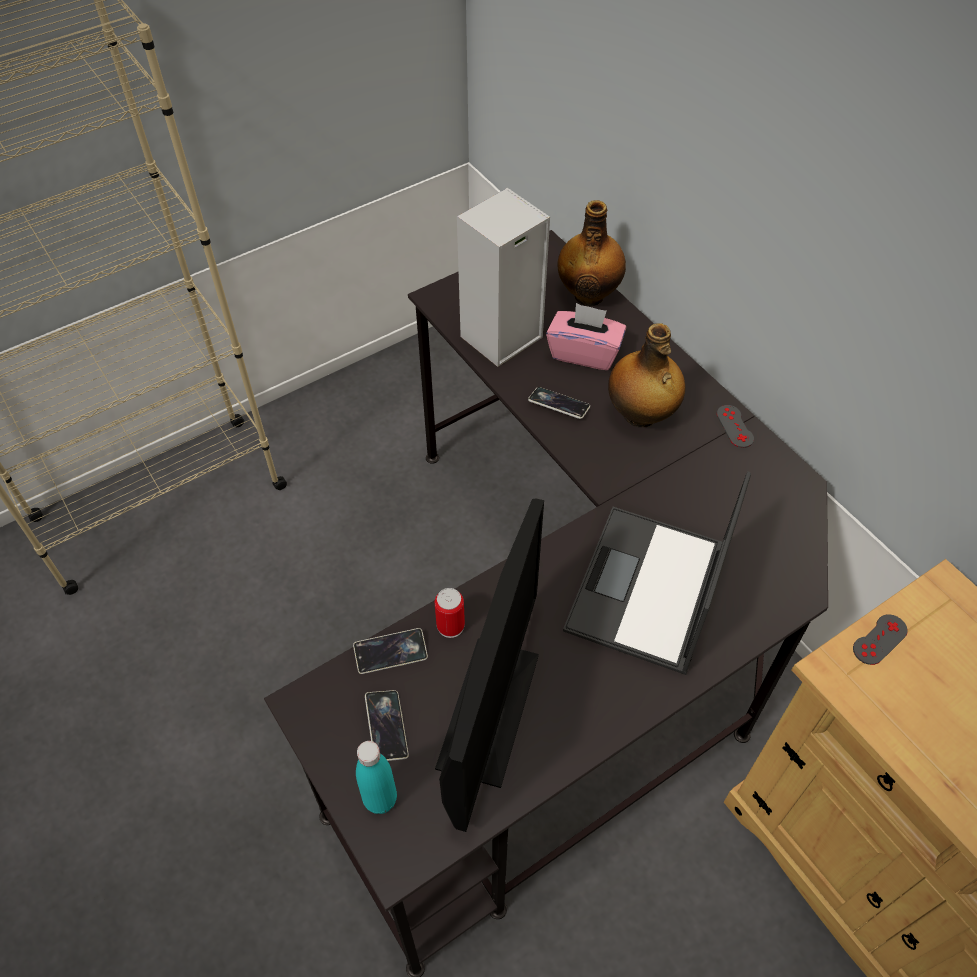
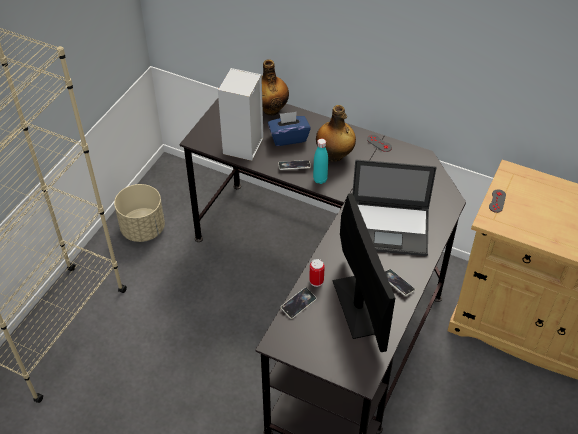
camera: 30 degrees left, 5 degrees down
(367, 409) = (143, 229): none -> beige planter
(380, 799) = (338, 361): turquoise bottle -> turquoise bottle (320, 179)
(386, 727) = (319, 333): phone -> phone (397, 283)
(584, 353) = (288, 137): pink tissue box -> blue tissue box
(647, 591) = (389, 228): laptop -> laptop turned 75 degrees counterclockwise

